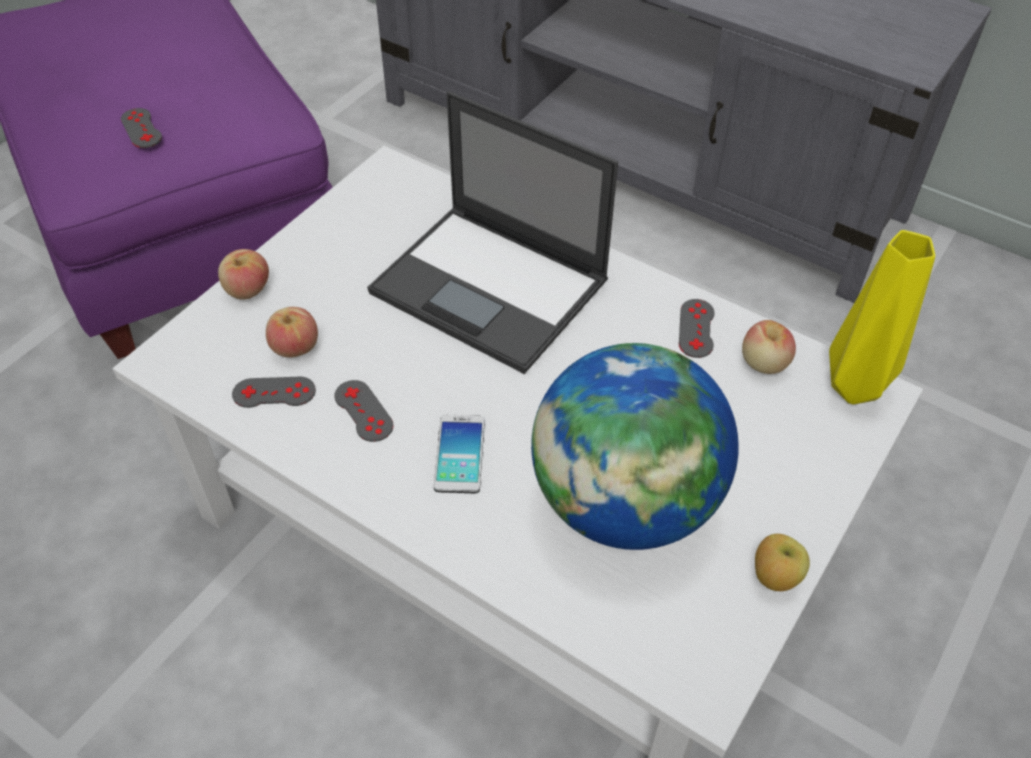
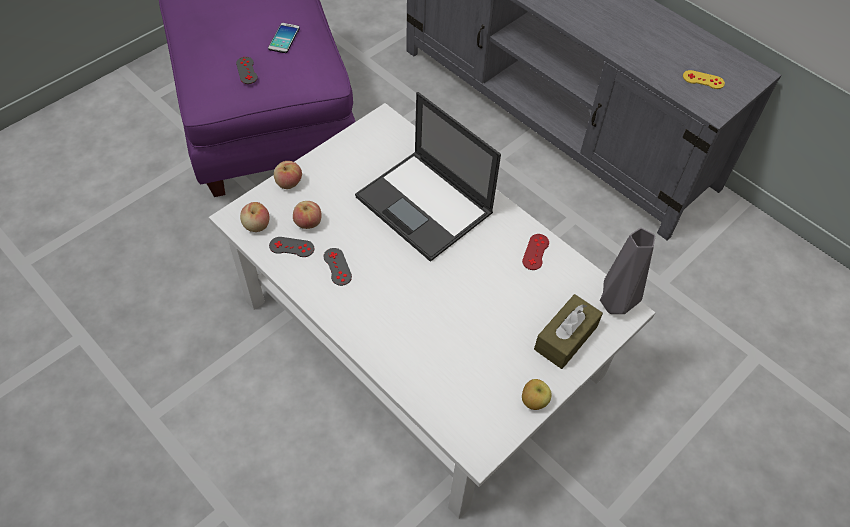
camera: 10 degrees right, 5 degrees up
(459, 454) = (383, 301): phone -> phone (284, 38)
(625, 502) = (465, 345): globe -> none
(696, 328) = (535, 252): grey game controller -> red game controller
(764, 363) = (568, 280): apple -> apple (256, 225)
(792, 457) = (565, 338): none -> brown tissue box
(855, 385) = (616, 303): yellow vase -> grey vase
(881, 29) = (703, 80): none -> yellow game controller

